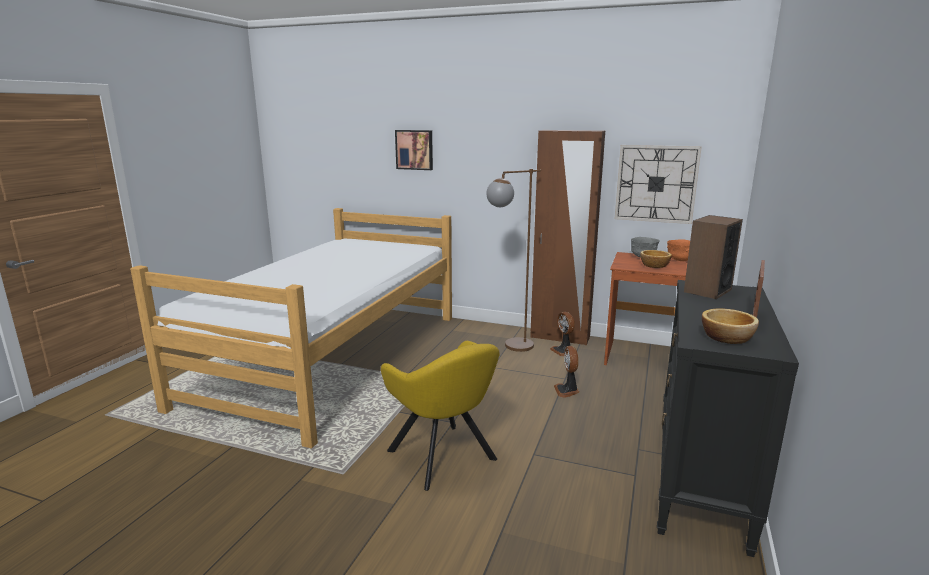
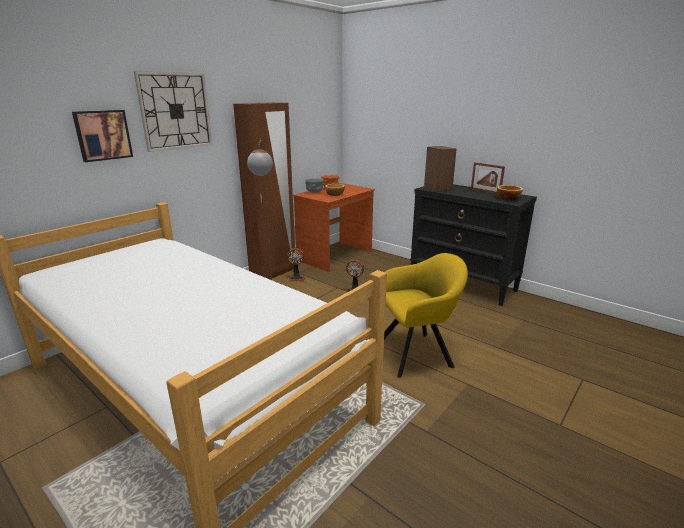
camera: 70 degrees left, 5 degrees up
(656, 184) = (303, 140): wall clock -> wall clock (175, 111)

